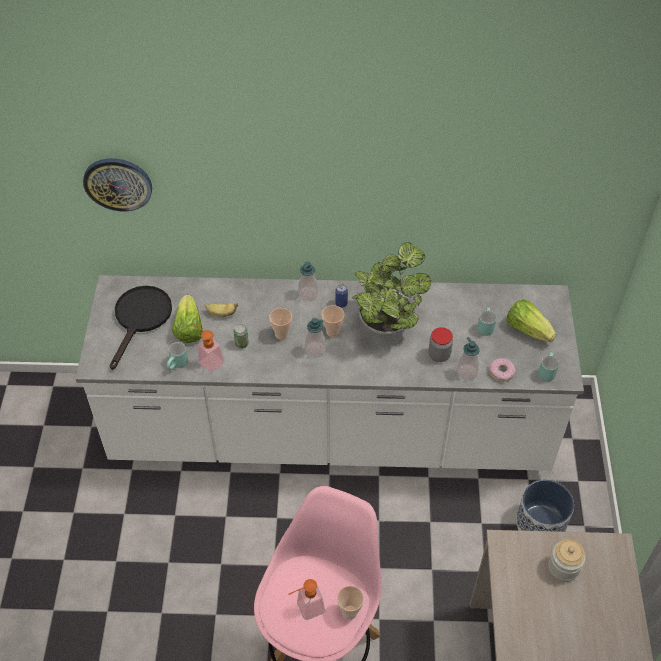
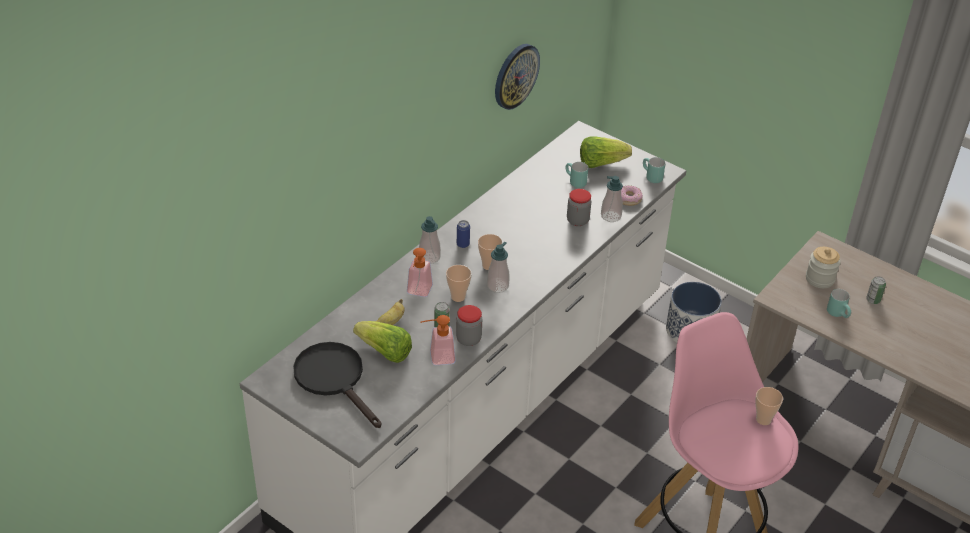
camera: 55 degrees left, 10 degrees down
(118, 183) = (254, 240): wall clock -> wall clock (515, 76)
(178, 365) = (421, 380): turquoise mug -> turquoise mug (839, 314)
(242, 366) = (468, 339): none -> jar
(306, 609) = (740, 444): soap dispenser -> soap dispenser (418, 292)
(387, 321) = (512, 229): potted plant -> none
(577, 625) = (873, 300): none -> can

